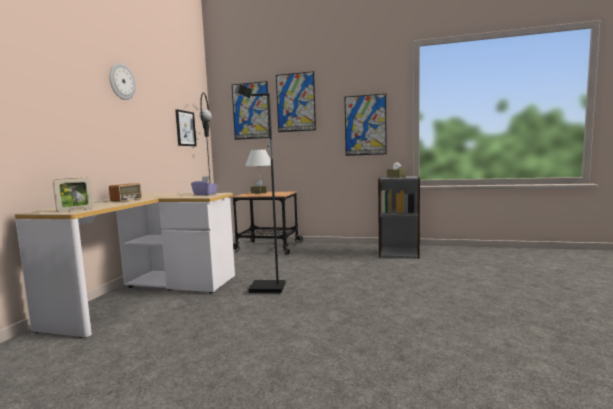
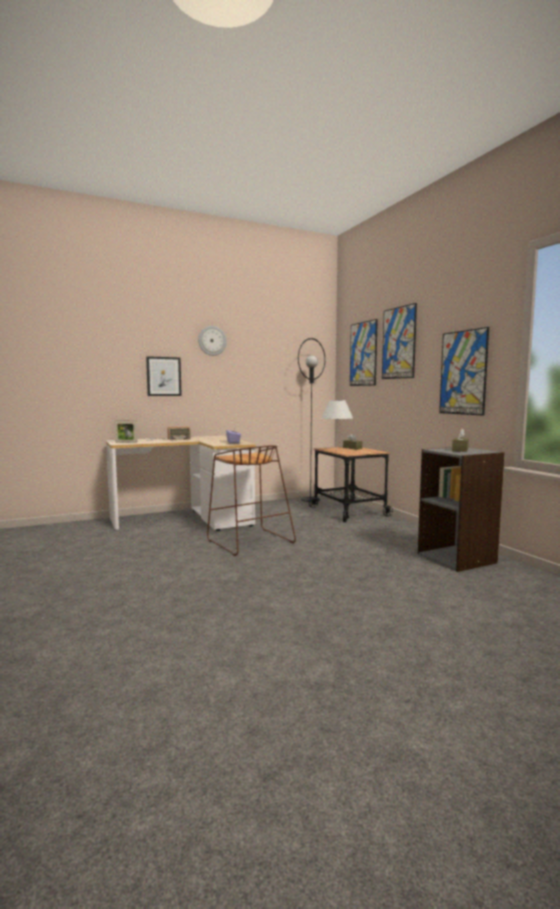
camera: 50 degrees right, 0 degrees up
(185, 128) = (292, 375): picture -> picture (163, 376)
(266, 289) = (249, 541): black floor lamp -> brown stool

